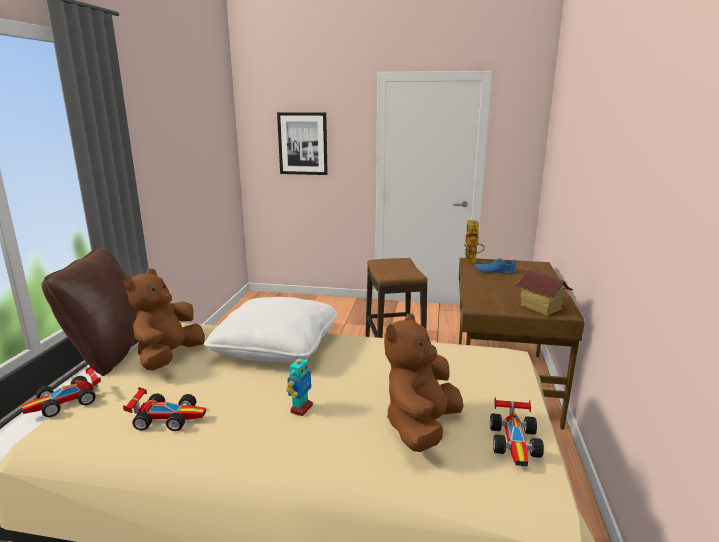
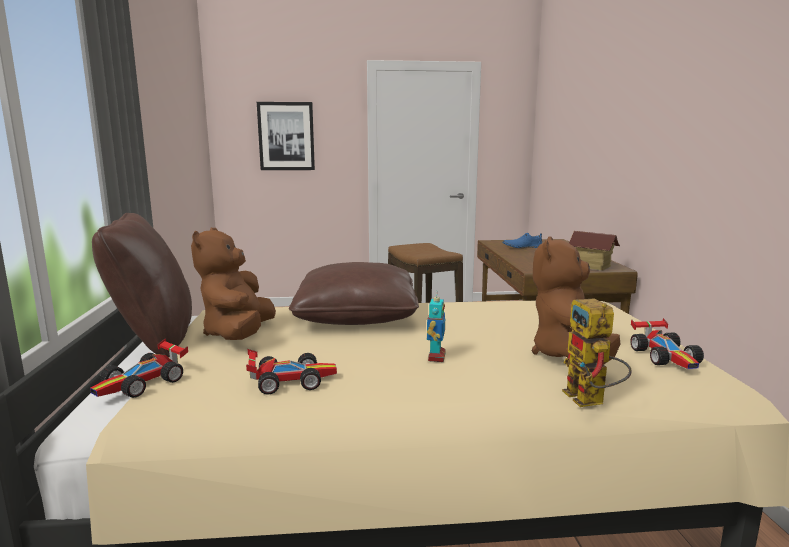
camera: 15 degrees left, 5 degrees down
(276, 347) = (357, 316): white pillow -> brown pillow
(471, 262) = (493, 242): toy robot -> toy robot (591, 401)

